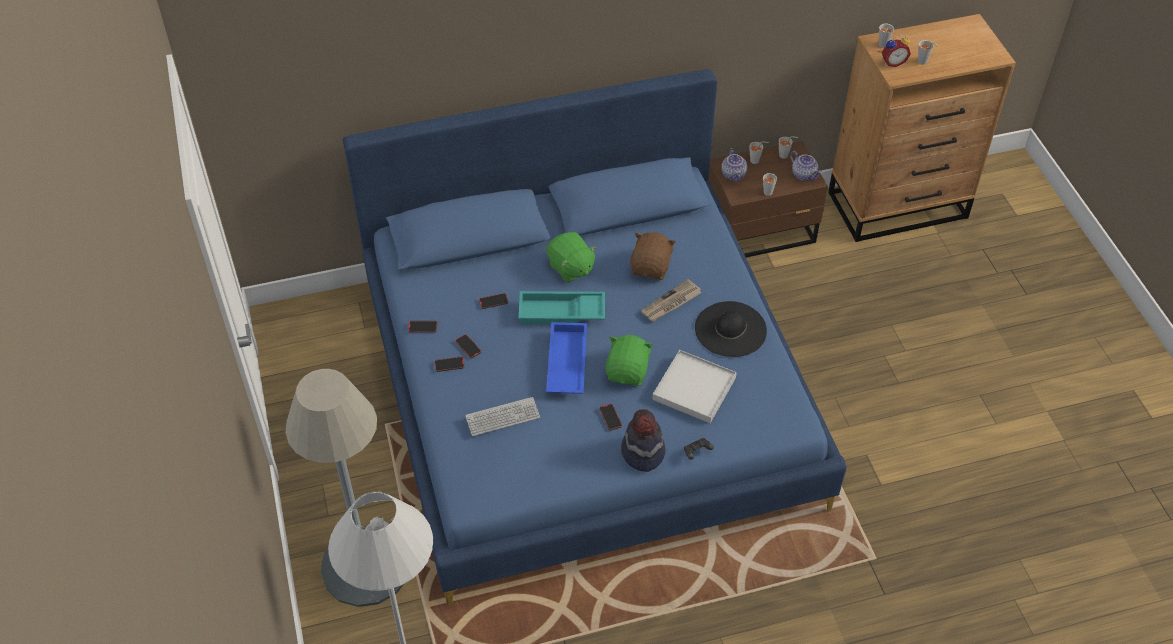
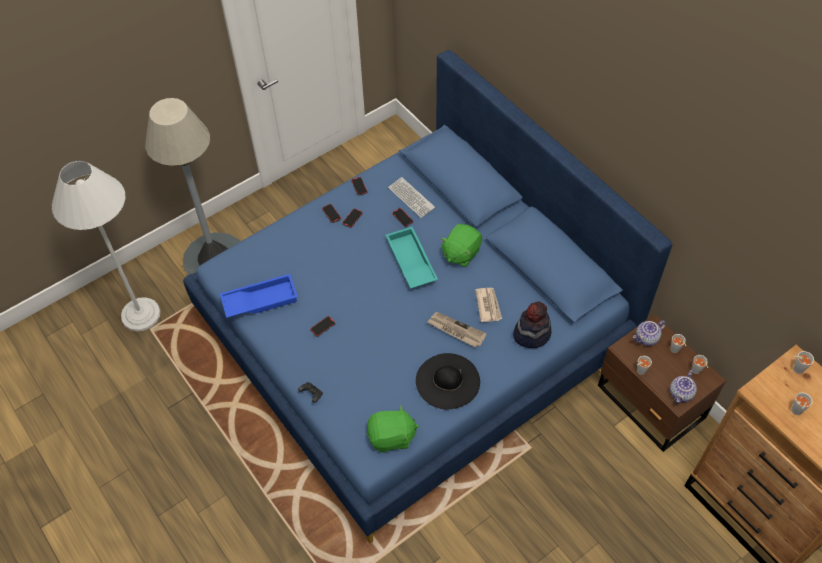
camera: 70 degrees right, 5 degrees up
(502, 417) = (294, 260): keyboard -> keyboard (411, 198)
(565, 363) = (361, 281): blue tray -> blue tray (260, 299)
(628, 371) = (373, 324): green plush toy -> green plush toy (391, 437)
(642, 452) = (298, 358): hat -> hat (531, 333)
(651, 267) = (488, 305): brown plush toy -> newspaper
(694, 388) = (374, 373): white tray -> none
(892, 62) = (776, 384): alarm clock -> none

